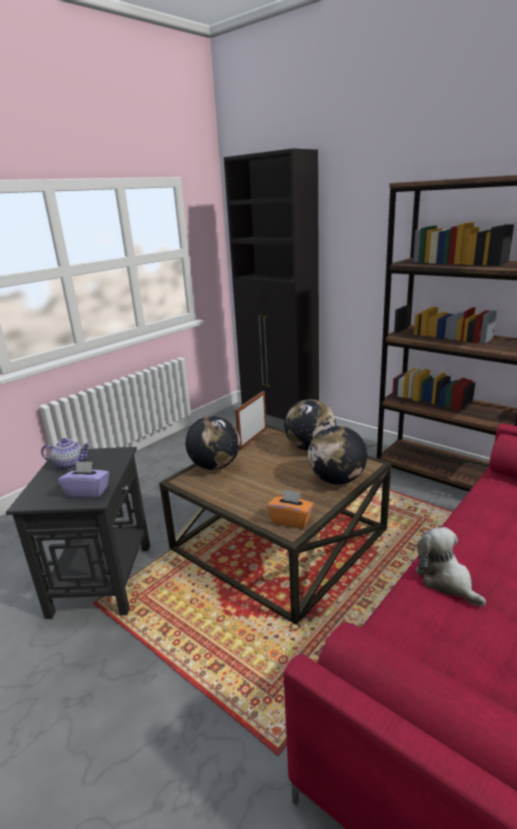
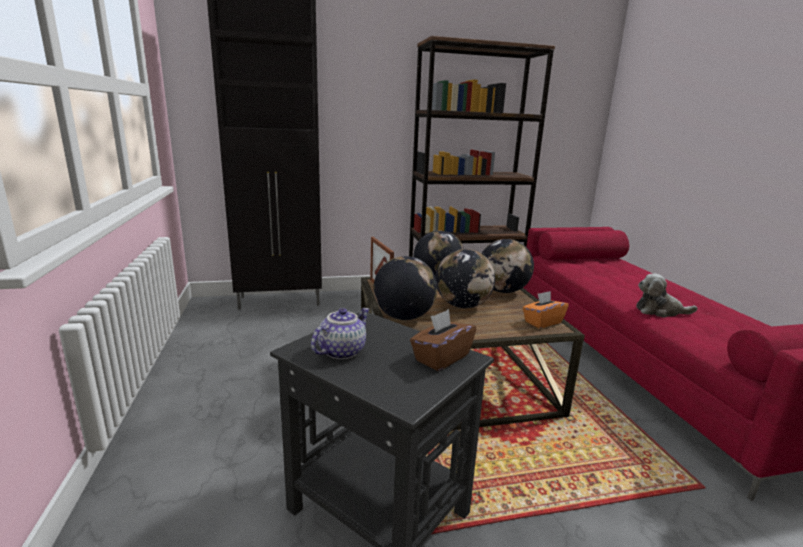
camera: 55 degrees left, 5 degrees down
(88, 492) = (441, 357): purple tissue box -> brown tissue box
(272, 476) = (462, 305): none -> globe

